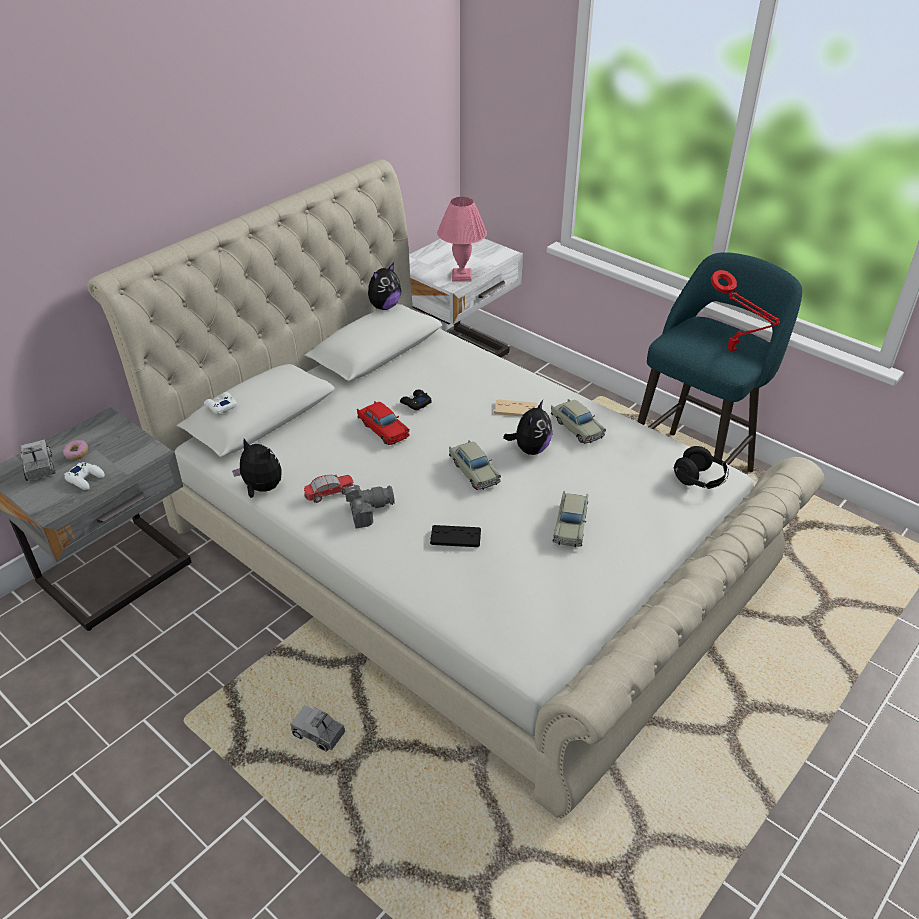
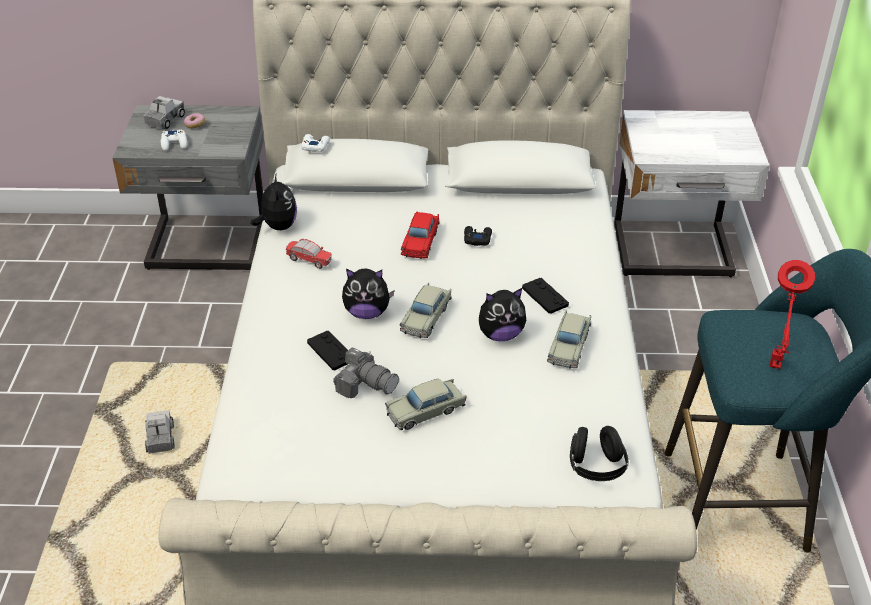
camera: 50 degrees right, 0 degrees up
(367, 510) = (312, 289): camera -> camera (366, 384)
(384, 306) = (556, 142): plush toy -> plush toy (367, 313)
(462, 276) = (670, 154): pink table lamp -> none
(515, 409) = (545, 296): beige game controller -> black game controller

